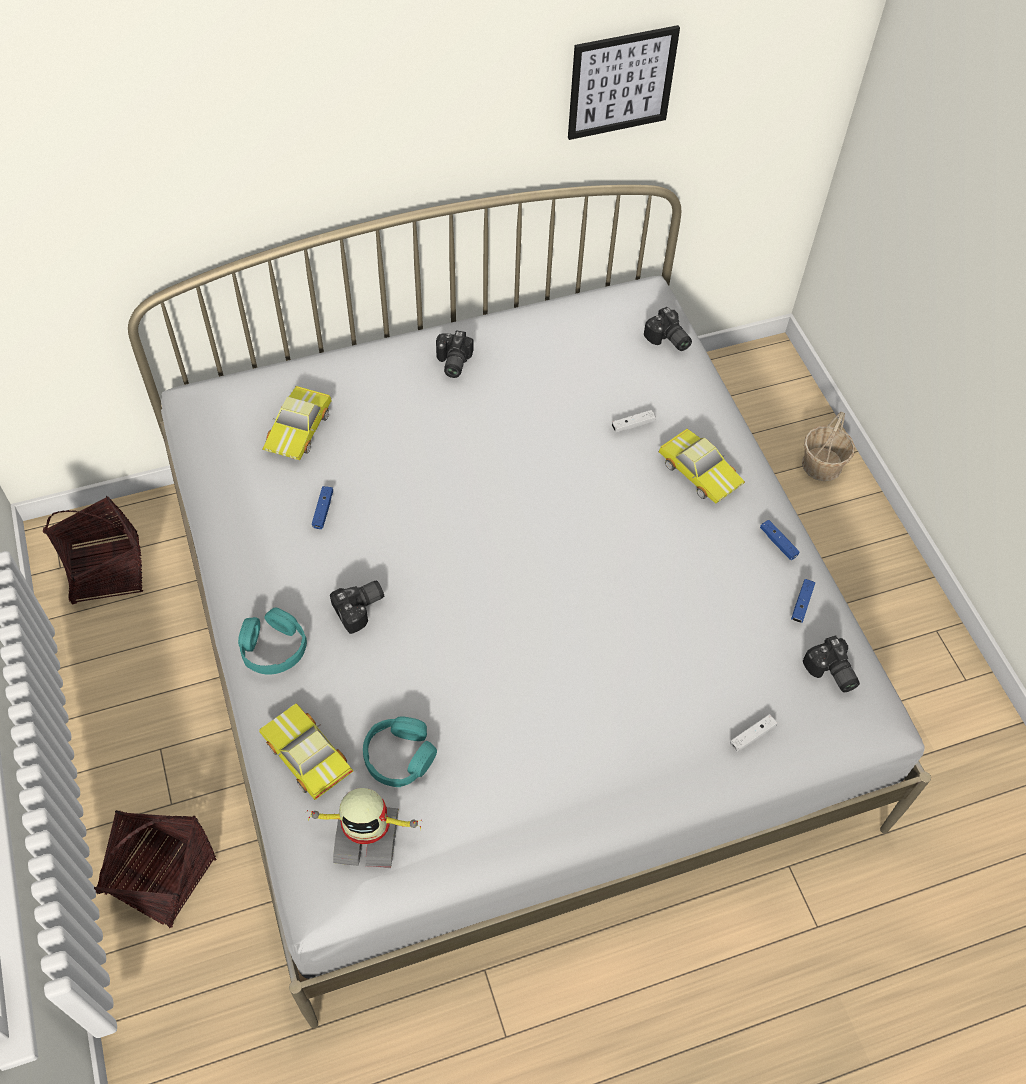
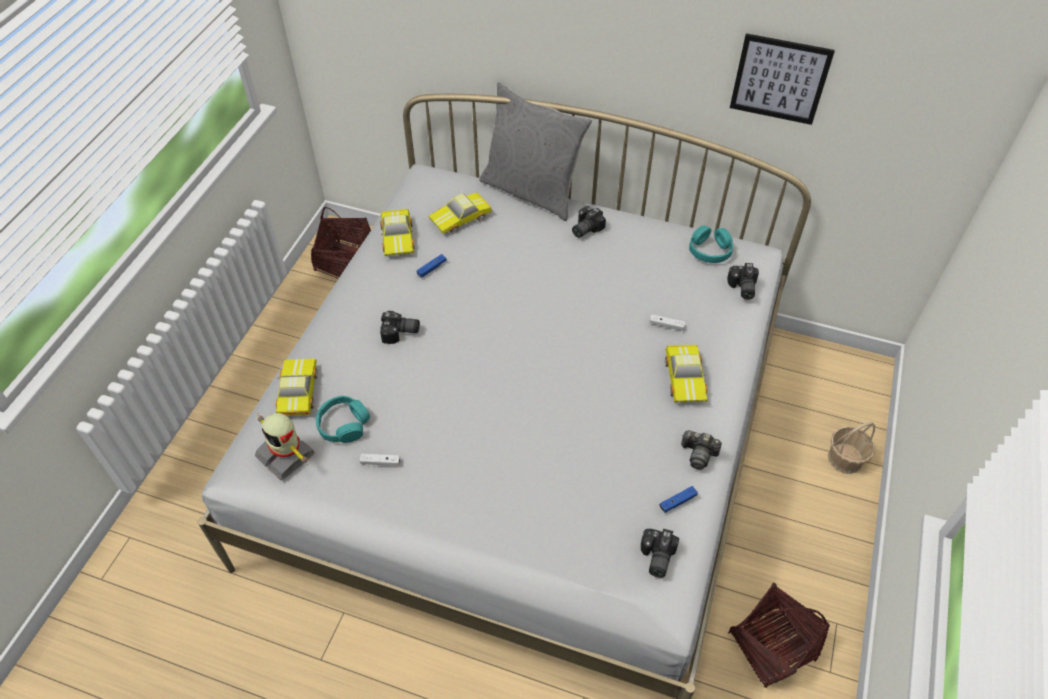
camera: 40 degrees right, 5 degrees down
(162, 876) = (231, 437): basket -> basket (772, 646)
(245, 495) = (399, 237): none -> toy car
(273, 648) = (336, 325): turquoise headphones -> turquoise headphones (709, 250)
(349, 349) = (532, 191): none -> grey pillow
(752, 735) = (563, 558): white game controller -> white game controller (380, 462)
(778, 543) = (698, 454): blue game controller -> camera

